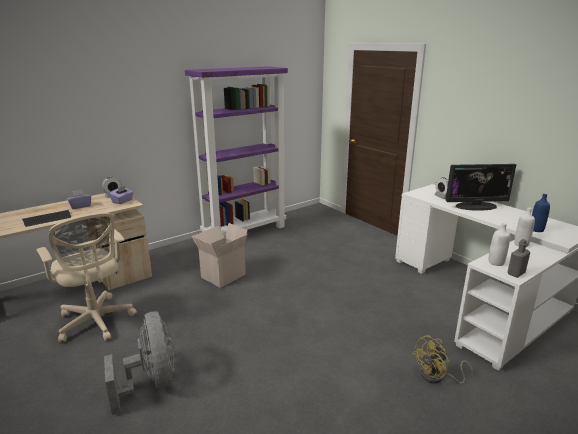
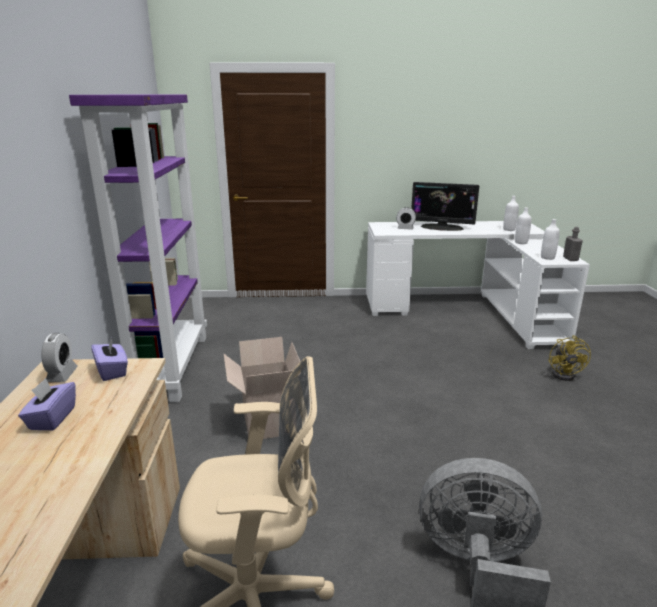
camera: 55 degrees left, 0 degrees up
(47, 219) = (60, 472): keyboard -> none
(476, 206) = (442, 227): monitor -> monitor turned 75 degrees clockwise
(536, 230) = (509, 229): blue bottle -> white bottle

